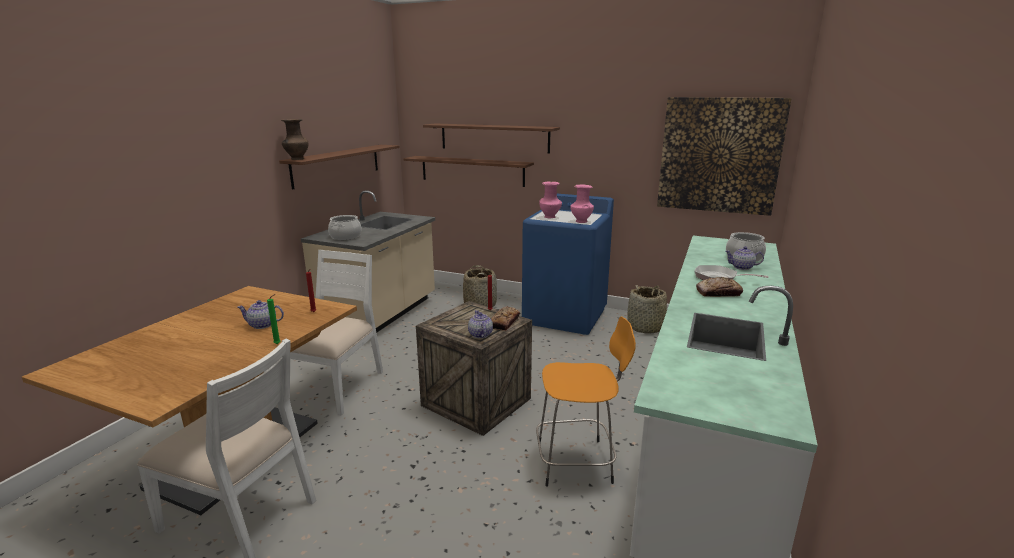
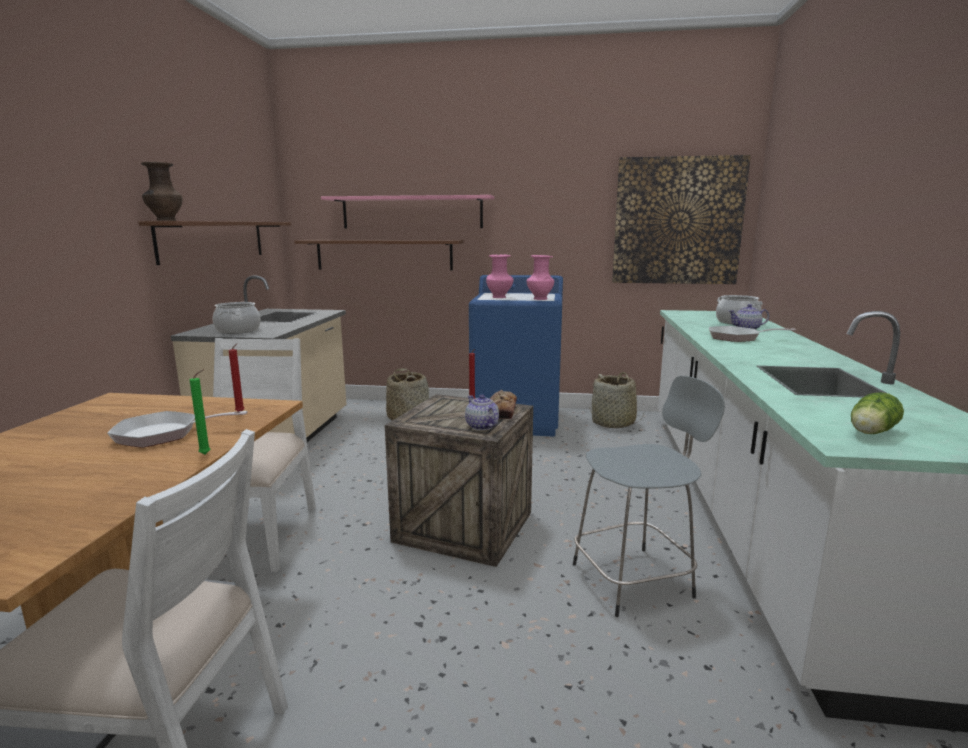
camera: 15 degrees left, 5 degrees down
(263, 325) = (164, 434): teapot -> frying pan
(494, 138) = (412, 212): brown shelf -> pink shelf
(577, 462) = (635, 579): orange stool -> grey stool
(694, 390) = (870, 432): none -> lettuce
(718, 293) = (755, 349): bread -> none

